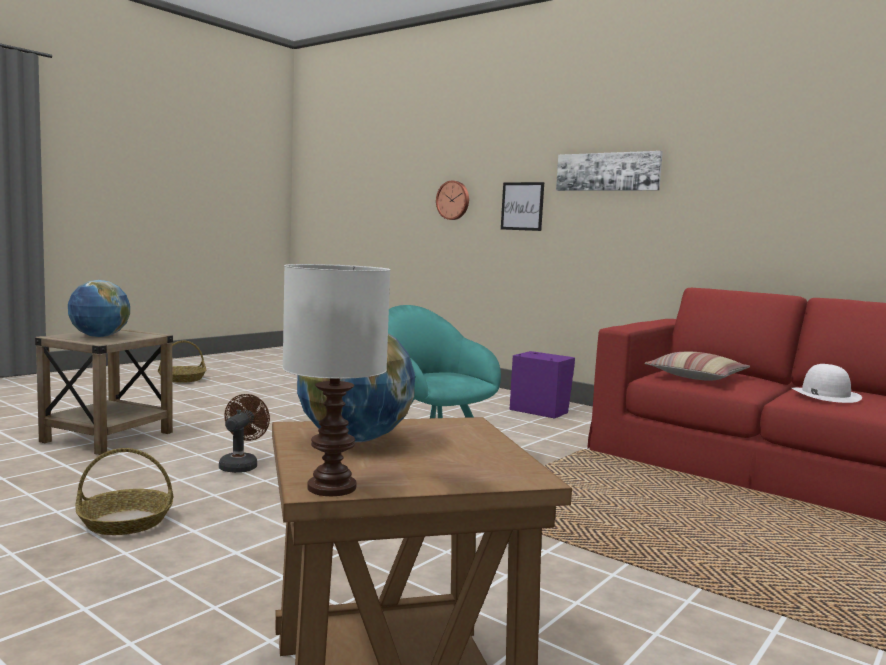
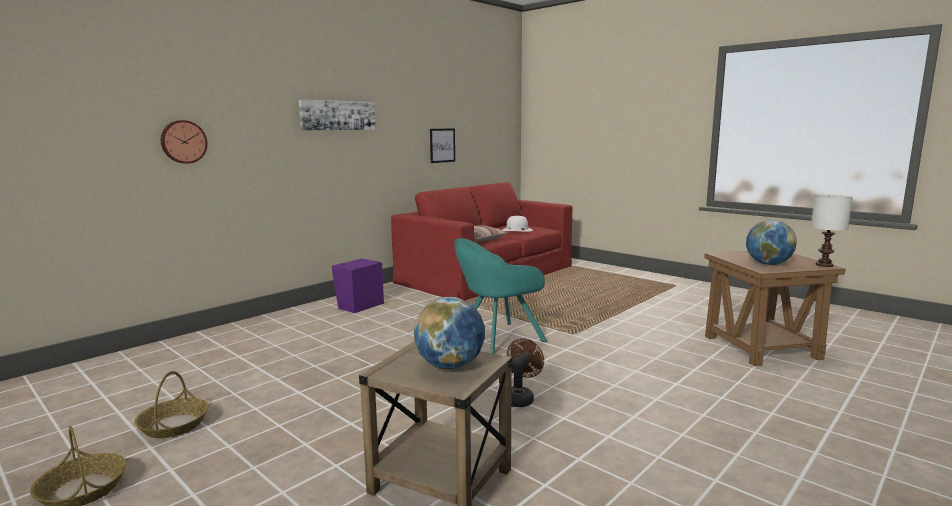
camera: 85 degrees left, 5 degrees up
(126, 522) = (658, 423): basket -> basket (174, 425)
(241, 465) = (520, 398): brown fan -> brown fan turned 105 degrees clockwise
(522, 206) = (268, 145): picture -> picture (442, 145)

